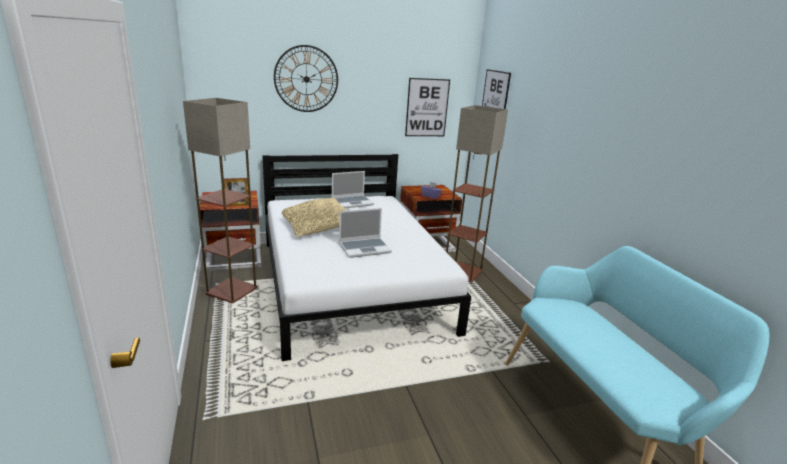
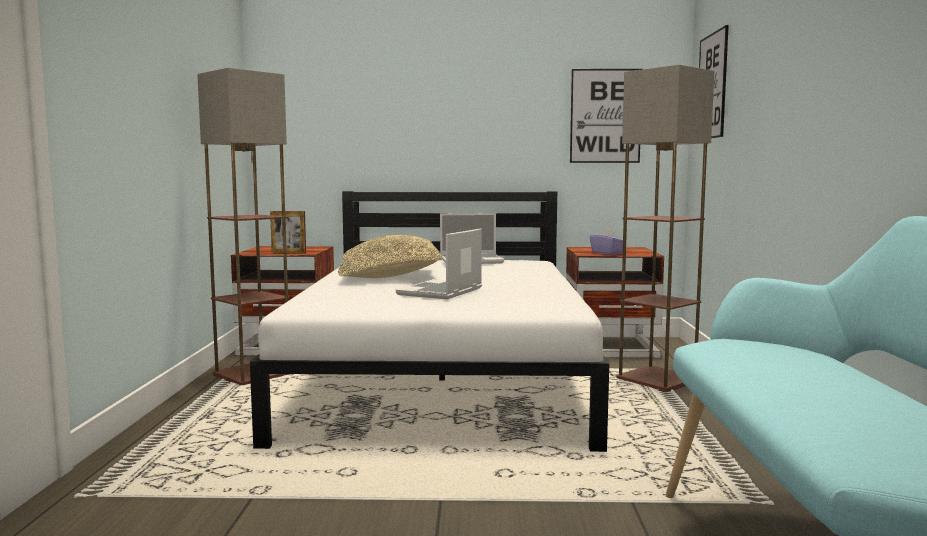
camera: 20 degrees right, 15 degrees down
(306, 79) = (409, 78): wall clock -> none
(365, 248) = (441, 292): laptop -> laptop turned 120 degrees clockwise

